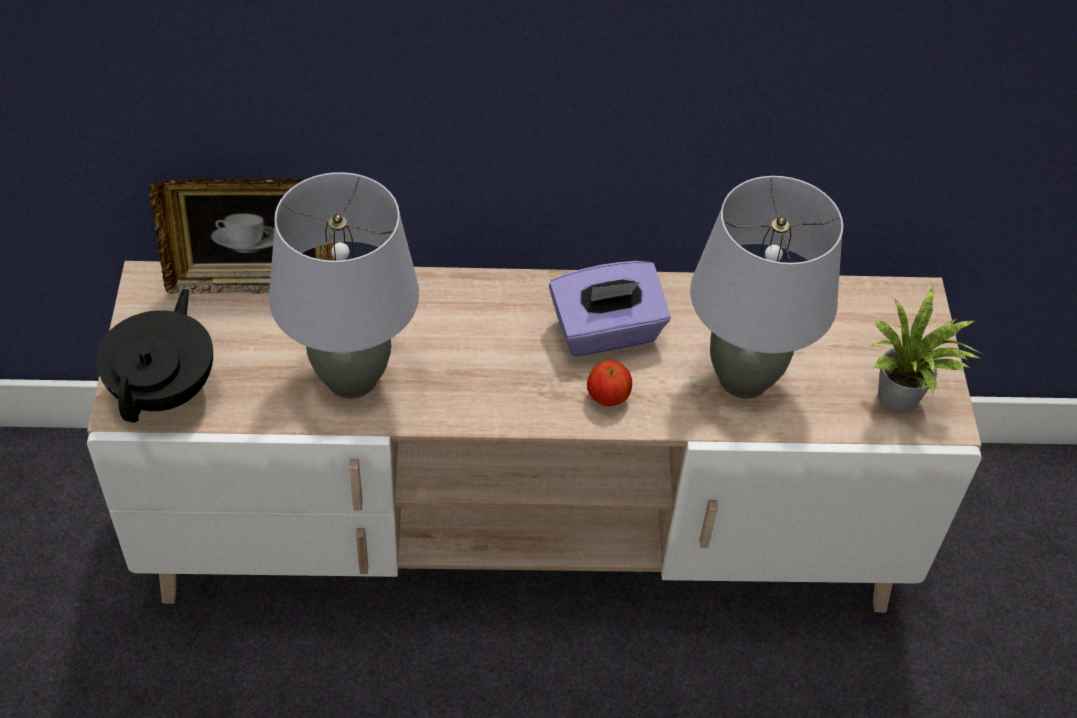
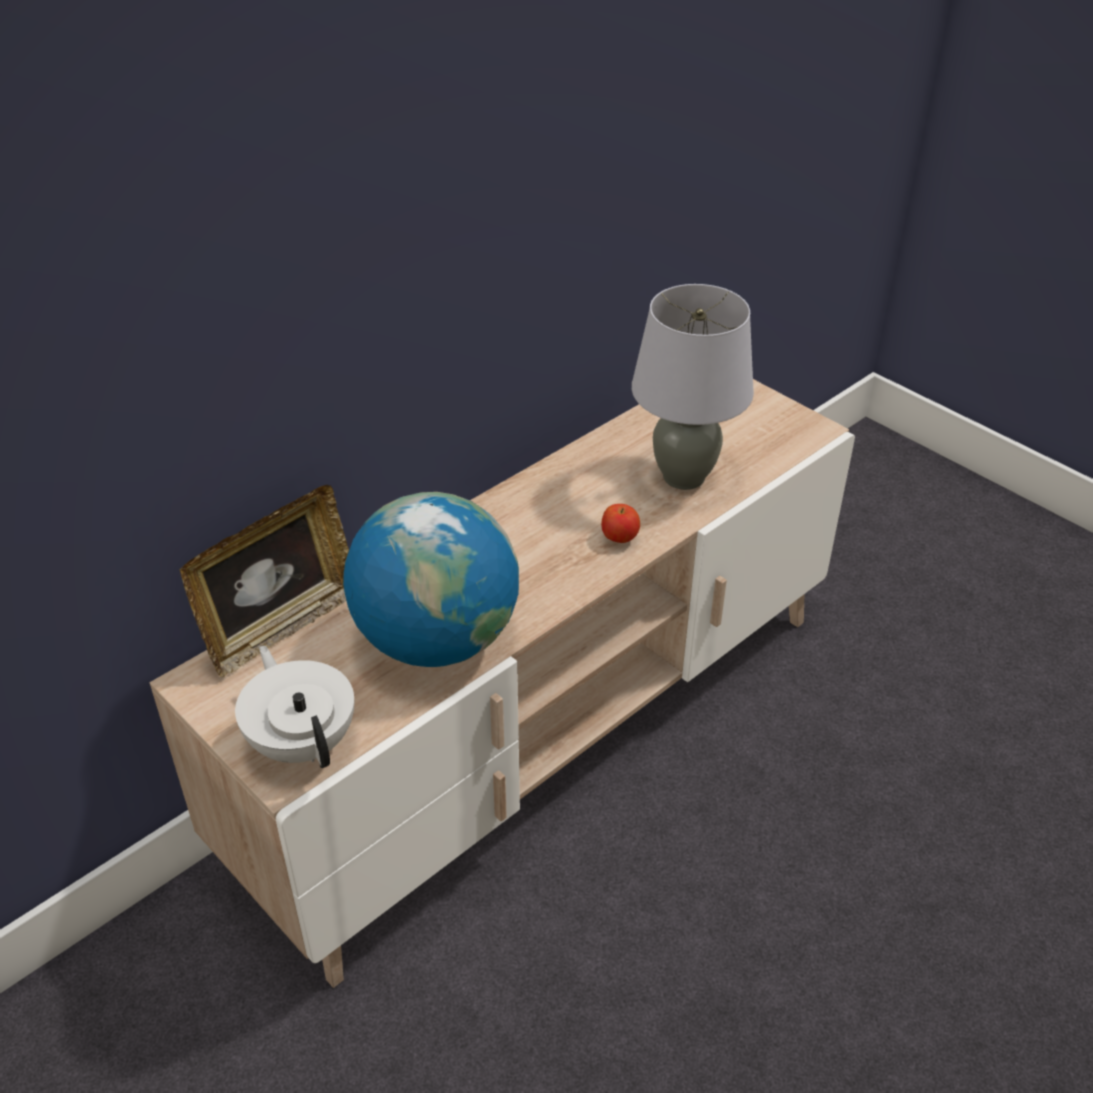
camera: 40 degrees left, 10 degrees down
(165, 389) = (303, 741): black teapot -> white teapot
(351, 379) = (436, 640): grey table lamp -> globe
(606, 332) = (569, 503): purple tissue box -> none
(902, 401) = (781, 433): potted plant -> none

